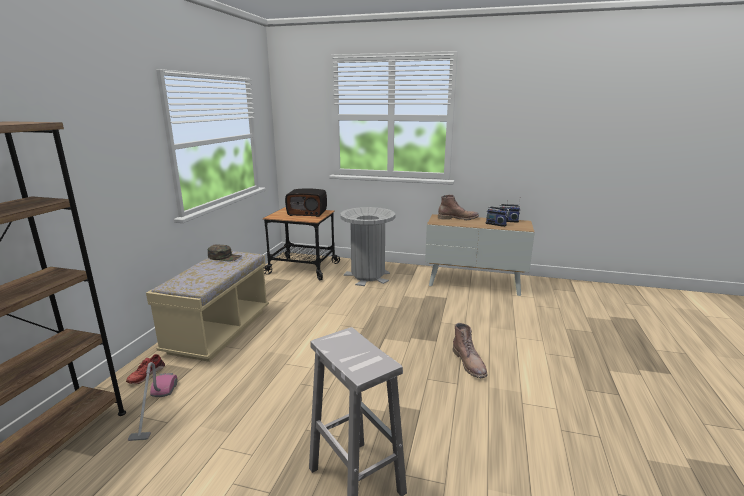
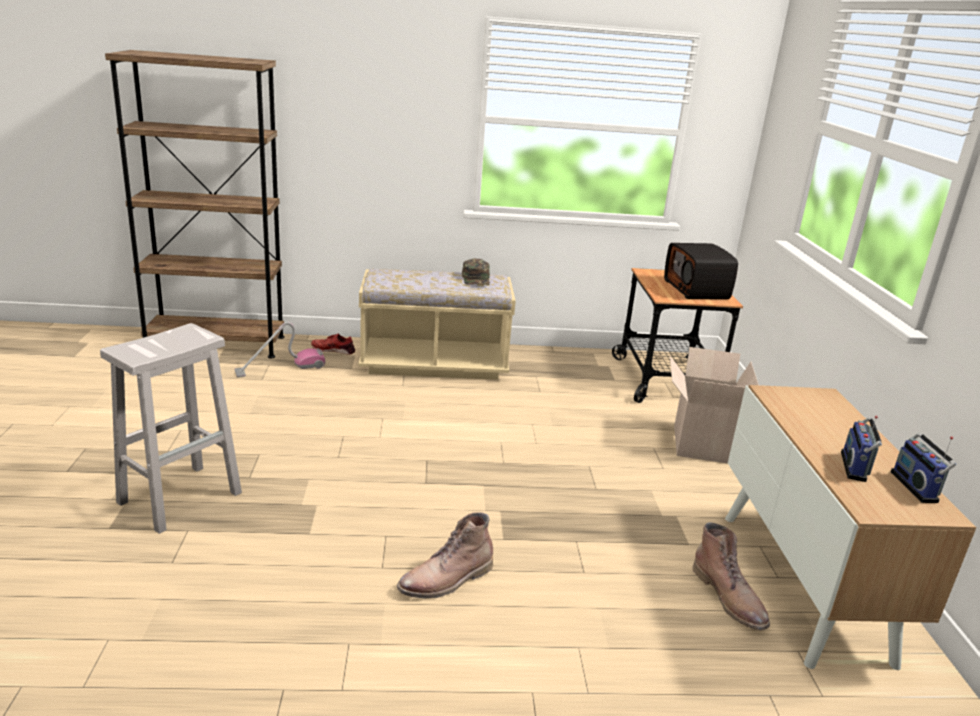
camera: 70 degrees right, 5 degrees up
(367, 276) = (699, 443): grey trash can -> cardboard box
(458, 218) = (838, 417): brown boot -> brown boot (730, 598)

